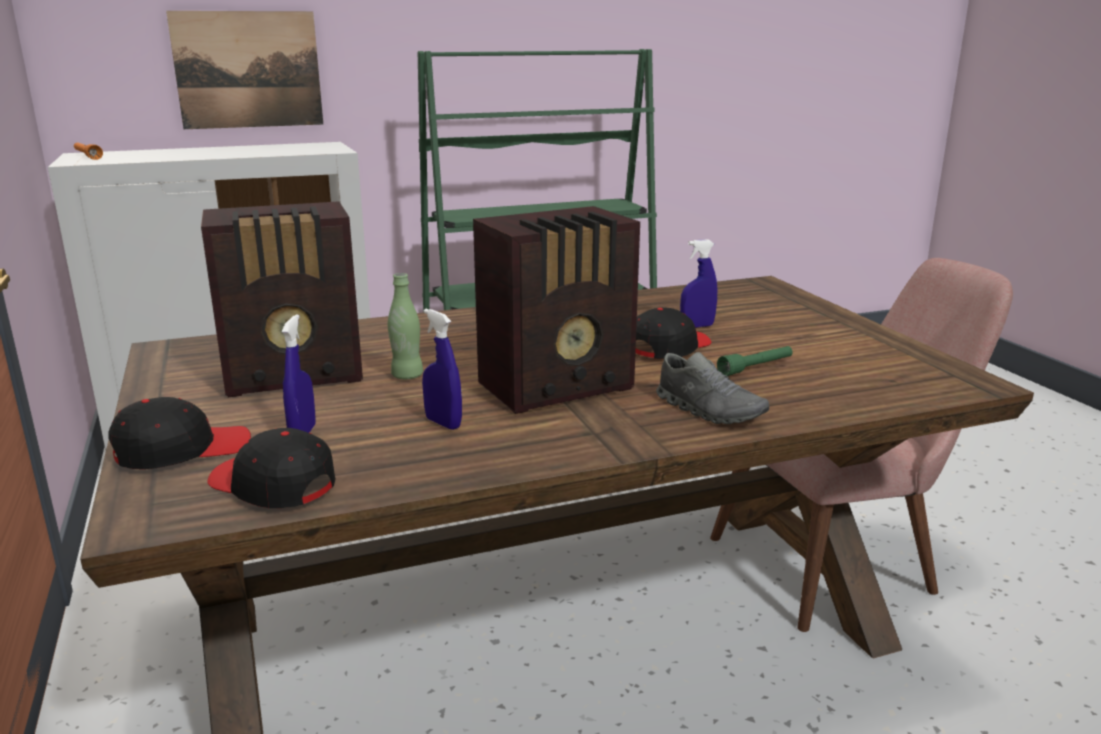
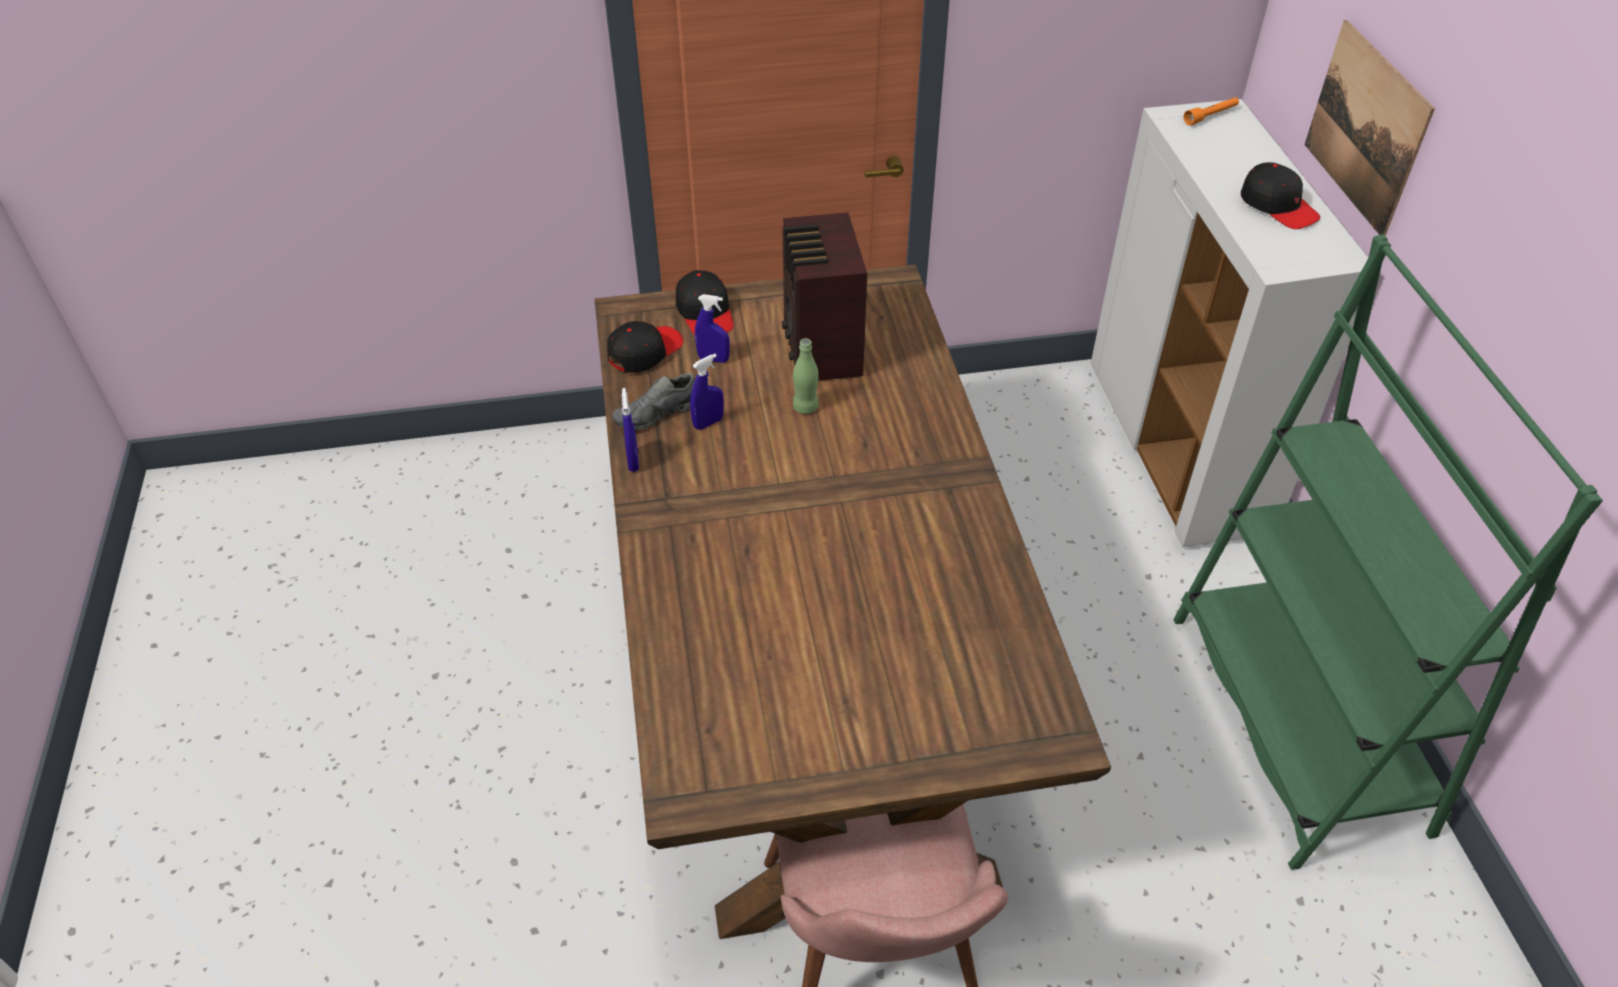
camera: 100 degrees right, 25 degrees up
(560, 387) = (757, 491): radio -> none
(669, 347) = (836, 582): black cap -> black cap (1278, 206)
(697, 326) = (897, 621): blue spray bottle -> blue spray bottle (633, 461)
(709, 410) = (683, 573): grey shoe -> grey shoe (657, 414)
(755, 368) = (766, 633): green flashlight -> none

